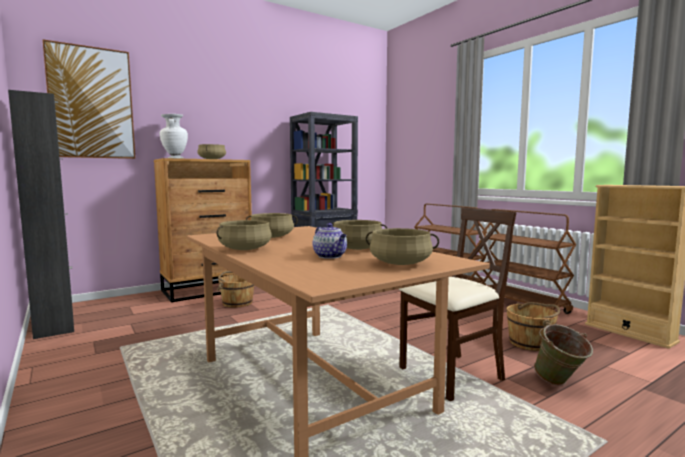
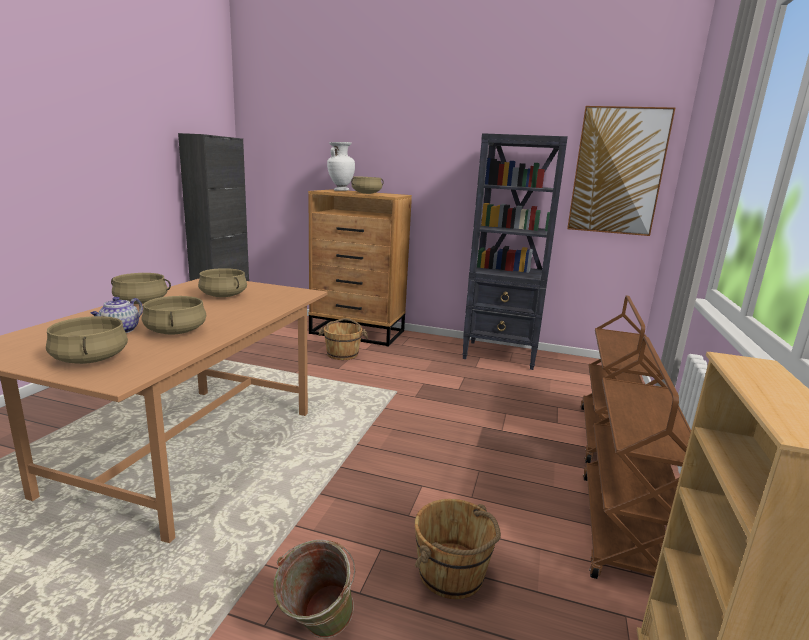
camera: 50 degrees right, 10 degrees up
(91, 103) = (287, 132): picture -> picture (617, 171)
(451, 375) = (270, 526): beige chair -> none

